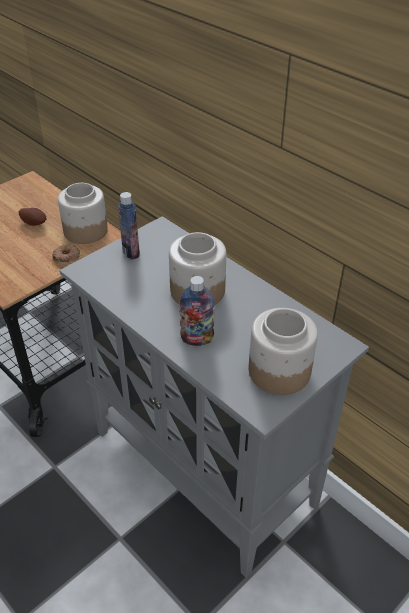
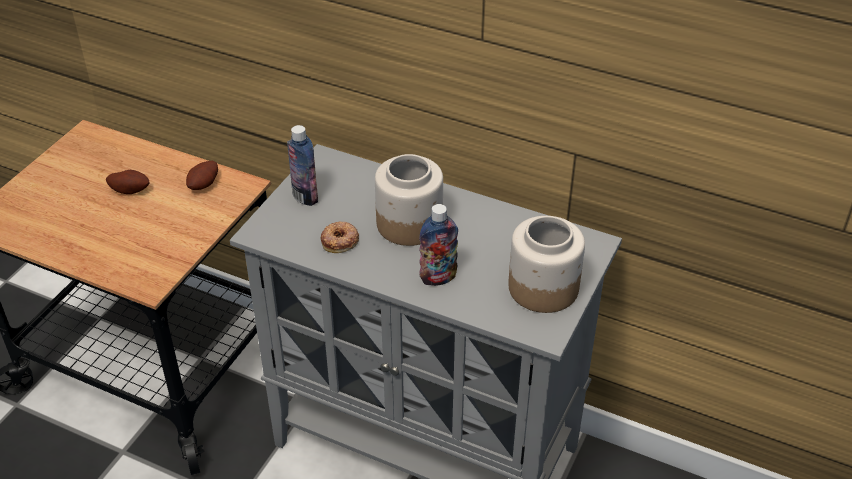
camera: 20 degrees left, 0 degrees up
(67, 257) = (201, 224): donut -> donut (340, 240)
(85, 231) = (205, 185): jar -> potato

